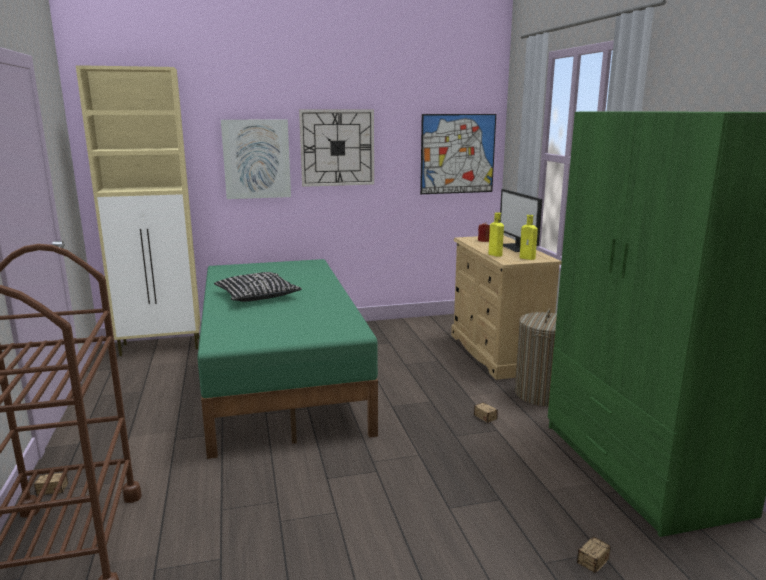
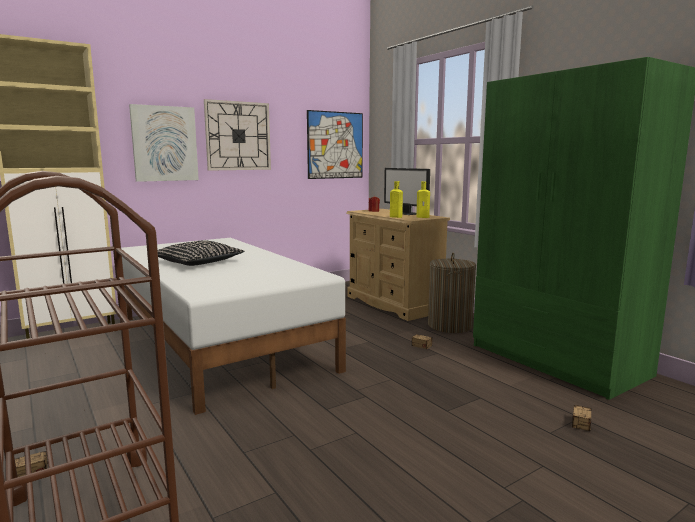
camera: 20 degrees left, 5 degrees down
(282, 376) = (221, 341): green bed -> white bed

